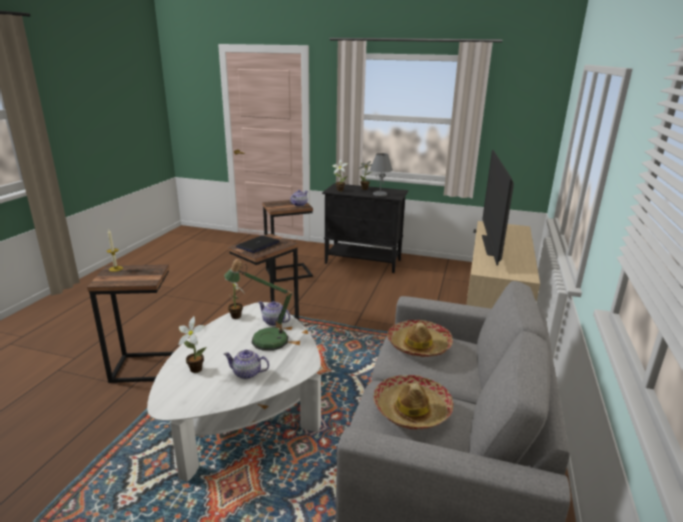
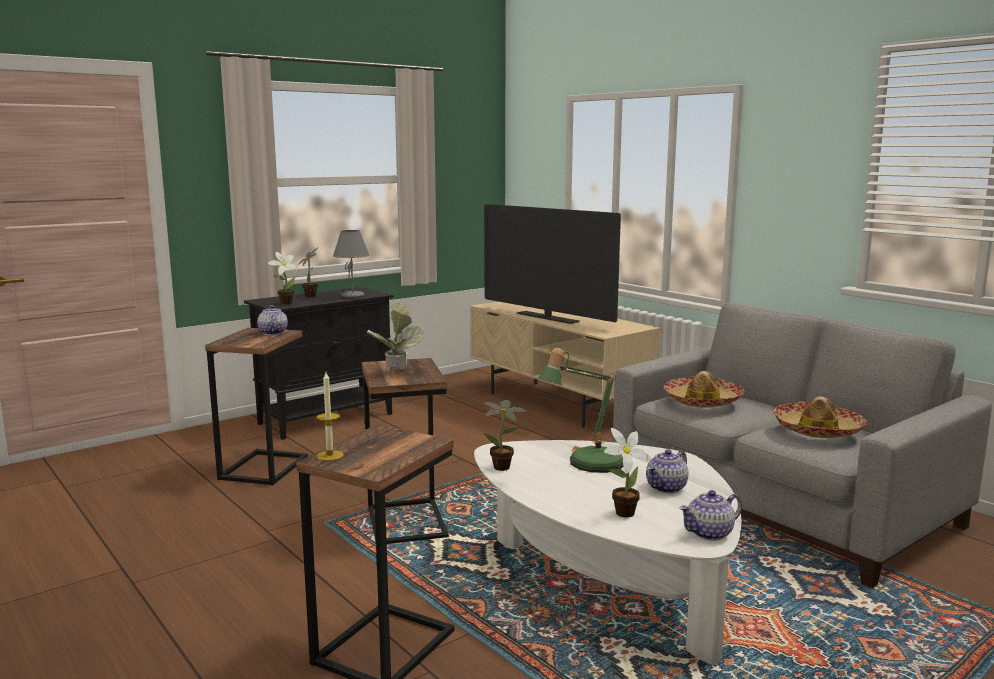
camera: 55 degrees left, 10 degrees down
(258, 245) = (397, 373): laptop -> potted plant
(274, 322) = (549, 451): teapot -> teapot (710, 533)

